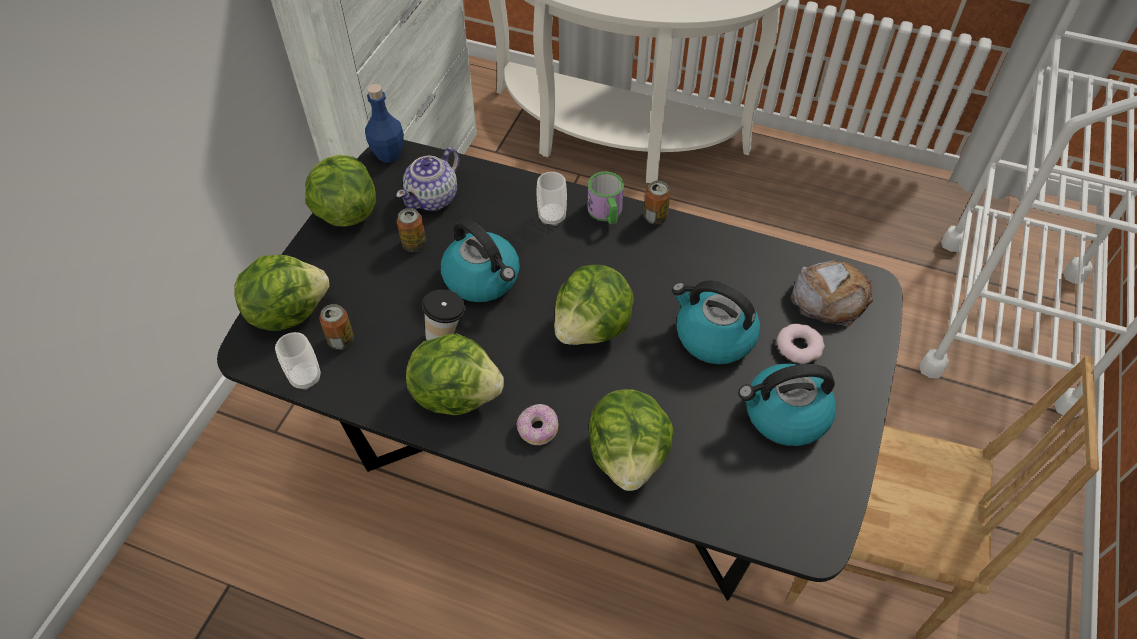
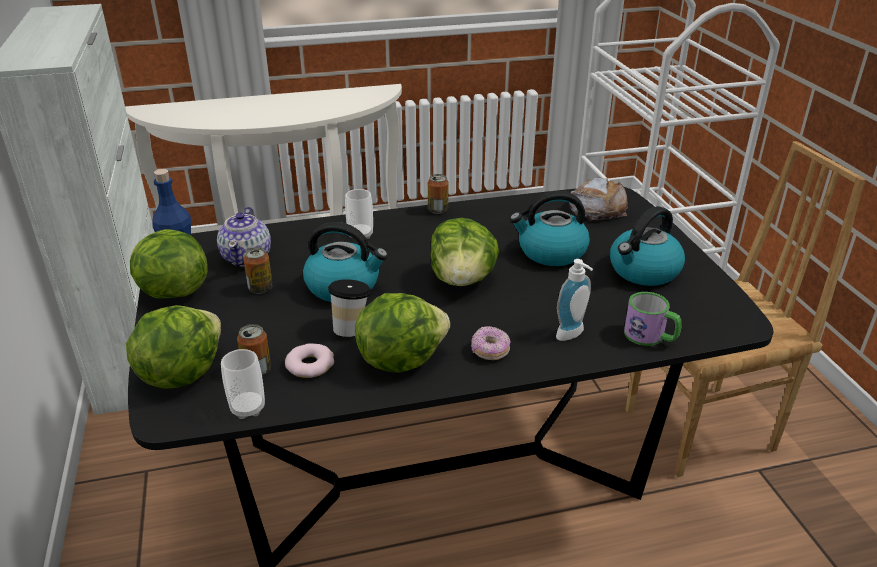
camera: 35 degrees left, 20 degrees down
(606, 213) = (400, 219): mug -> mug (650, 337)
(628, 456) = (572, 335): lettuce -> soap dispenser
(799, 346) = (609, 236): donut -> donut (310, 365)

